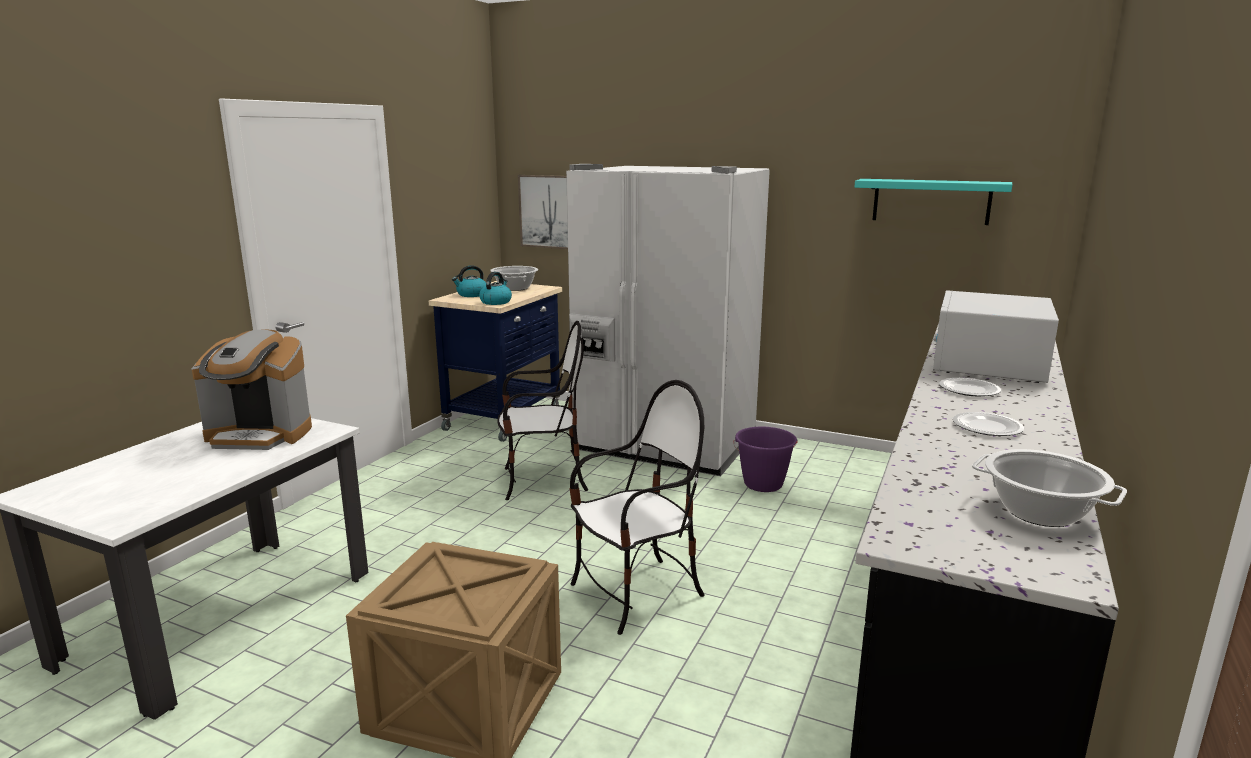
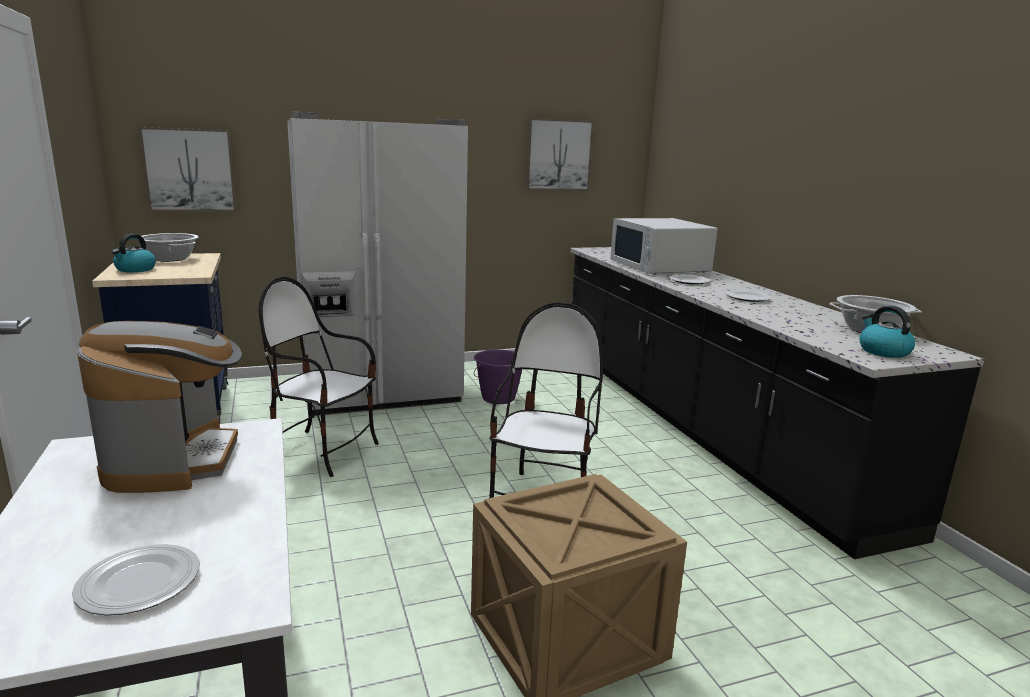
camera: 45 degrees left, 0 degrees up
(119, 492) = (141, 583): none -> plate
(260, 435) = (174, 460): coffee machine -> coffee machine turned 60 degrees counterclockwise
(496, 302) = (188, 272): kettle -> kettle (883, 351)
(543, 481) = (323, 451): chair -> chair turned 105 degrees counterclockwise
(931, 201) = (558, 155): turquoise shelf -> picture

